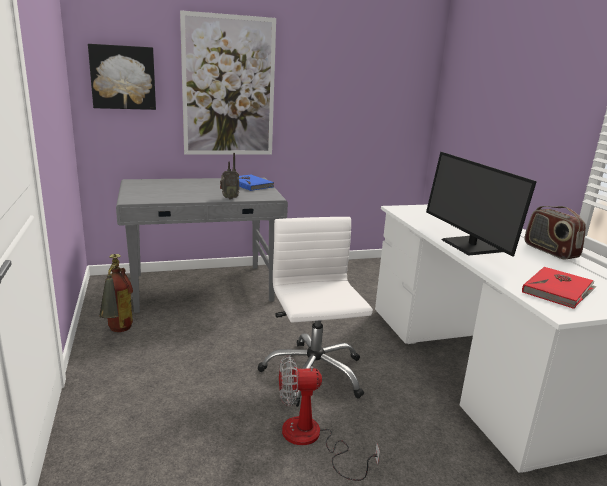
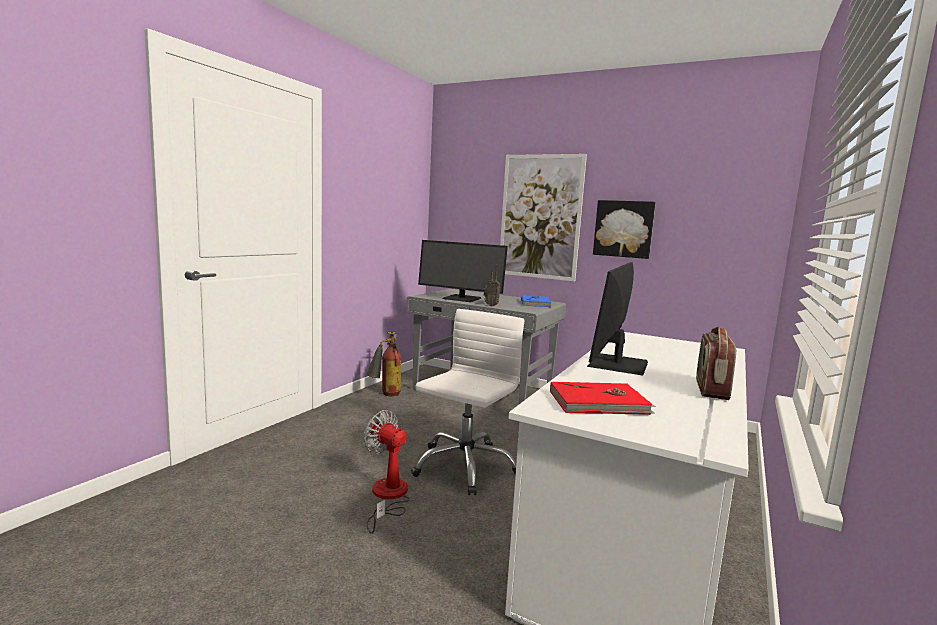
camera: 45 degrees right, 10 degrees down
(123, 77) = (462, 209): picture -> picture (623, 229)
(178, 194) = (461, 298): none -> monitor

